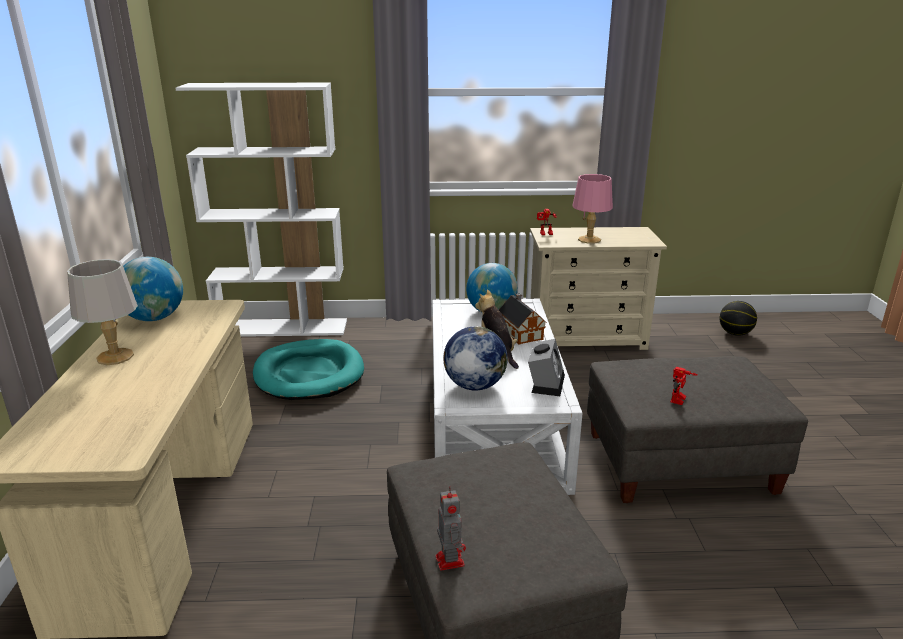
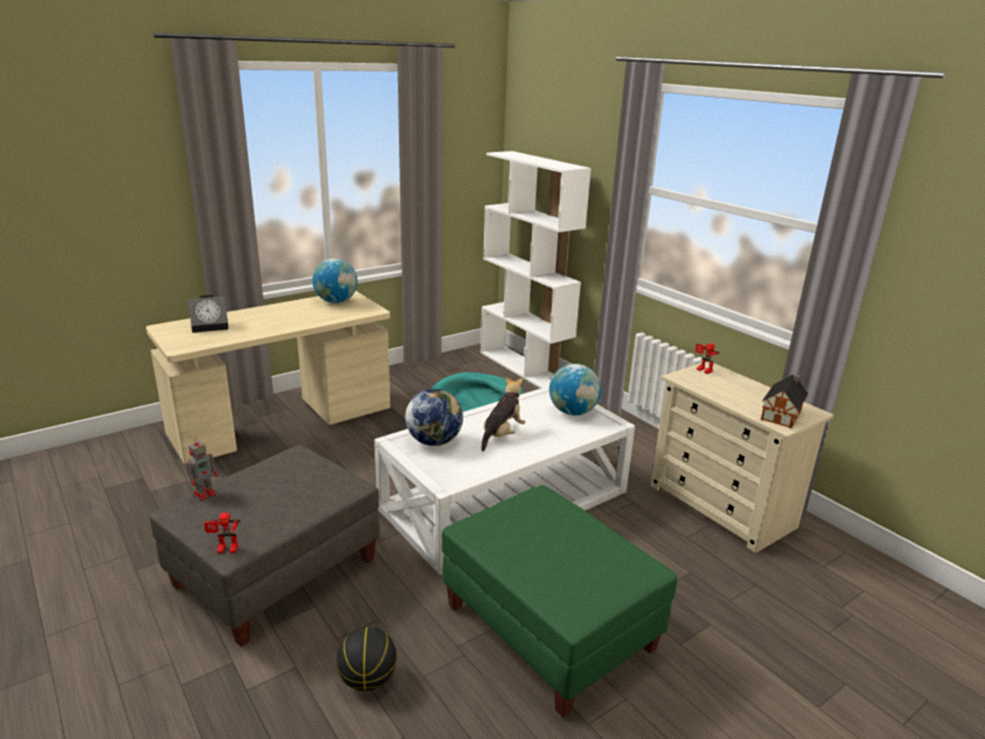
camera: 55 degrees right, 0 degrees up
(114, 357) = (279, 310): grey table lamp -> none
(520, 332) = (549, 435): toy house -> toy house (782, 414)
(545, 382) = (471, 469): alarm clock -> alarm clock (211, 326)
(589, 240) = (726, 393): pink table lamp -> none
(679, 463) = (549, 628): grey ottoman -> green ottoman
(680, 401) = (511, 545): toy robot -> toy robot (225, 550)
(735, 333) = (906, 614): basketball -> basketball (367, 679)

